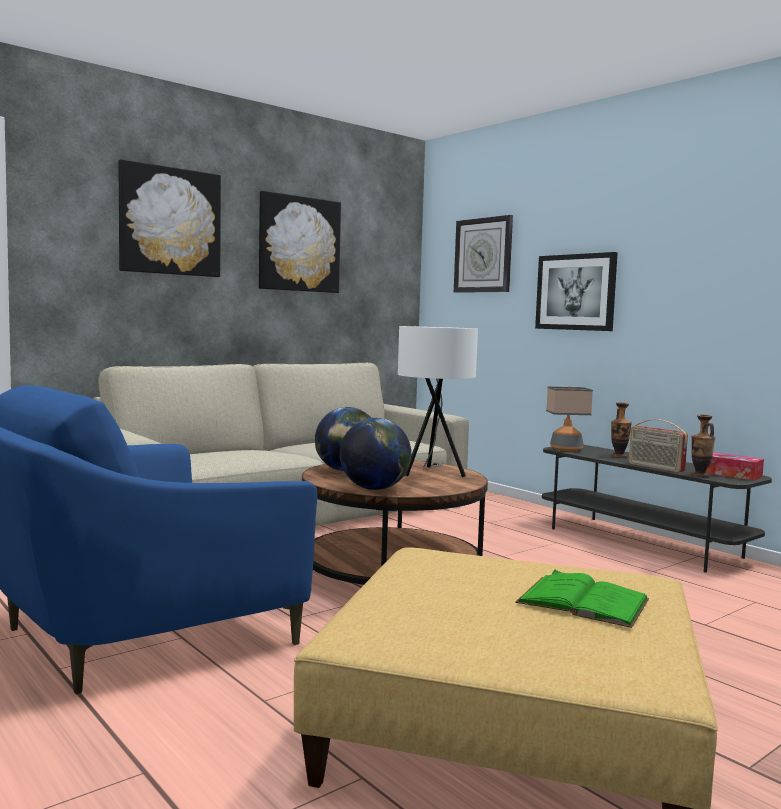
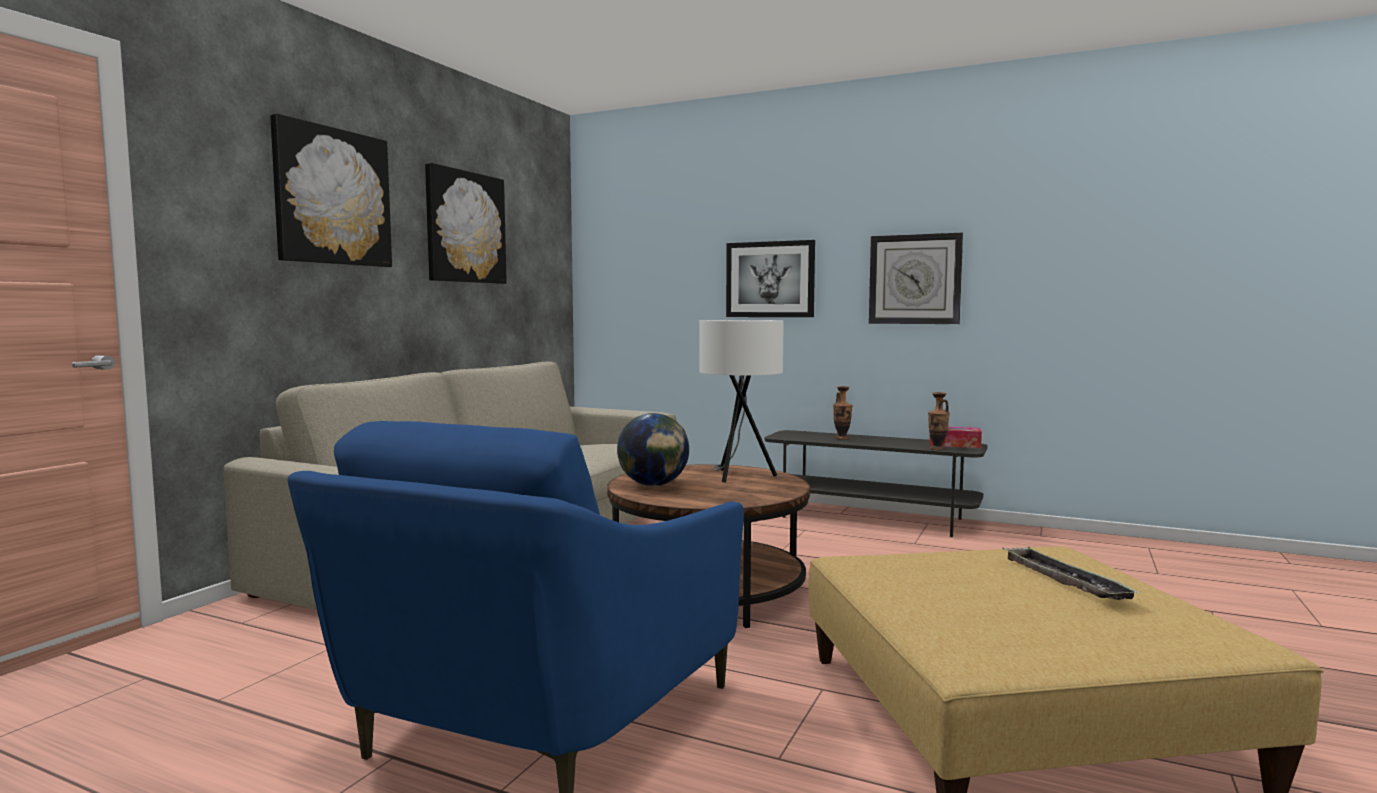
camera: 25 degrees left, 0 degrees up
(374, 489) = (724, 501): globe -> none
(483, 255) = (655, 241): wall clock -> wall clock (915, 279)
(566, 449) = (787, 436): table lamp -> none
(583, 601) = (1064, 580): green book -> tray
(655, 467) = (891, 446): radio -> none

